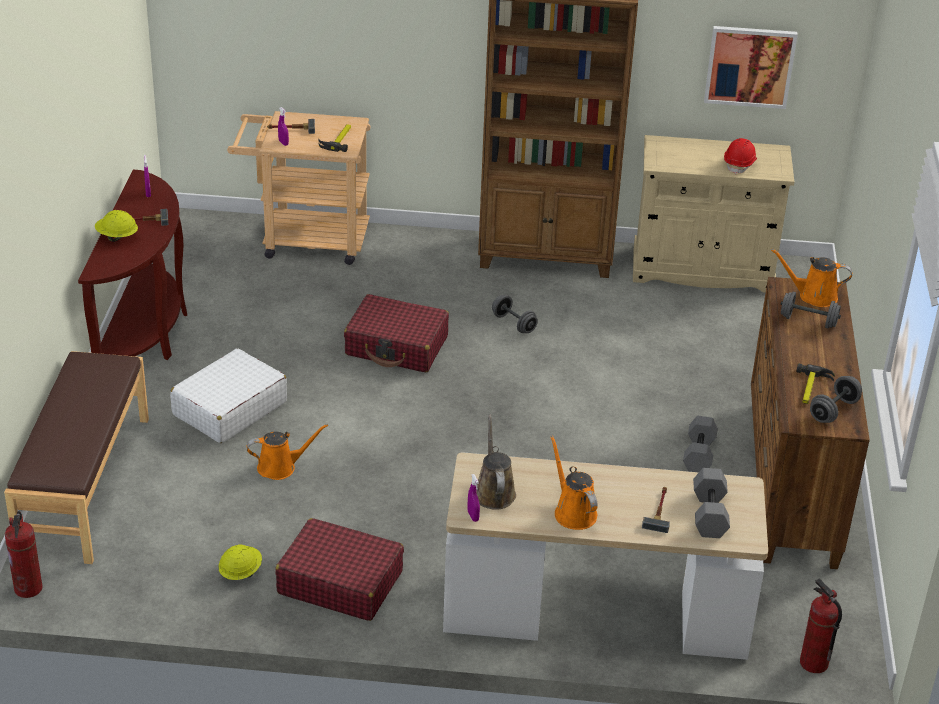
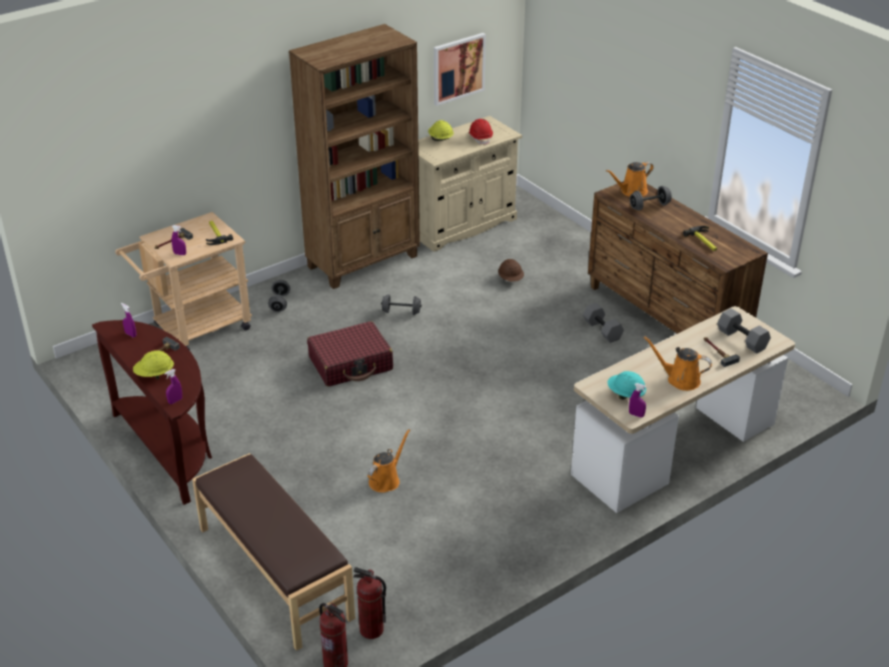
camera: 40 degrees left, 0 degrees up
(100, 267) = (175, 401): none -> purple spray bottle
(229, 408) = (300, 464): white suitcase -> none
(240, 572) = (455, 559): yellow hard hat -> yellow hard hat (440, 139)
(340, 582) = (520, 524): red suitcase -> none
(493, 491) = (625, 394): brown watering can -> turquoise hard hat
(674, 351) = (510, 279): none -> brown hard hat
(813, 663) = (801, 406): fire extinguisher -> fire extinguisher (371, 630)
(833, 411) = (731, 247): grey dumbbell -> grey dumbbell (280, 303)

